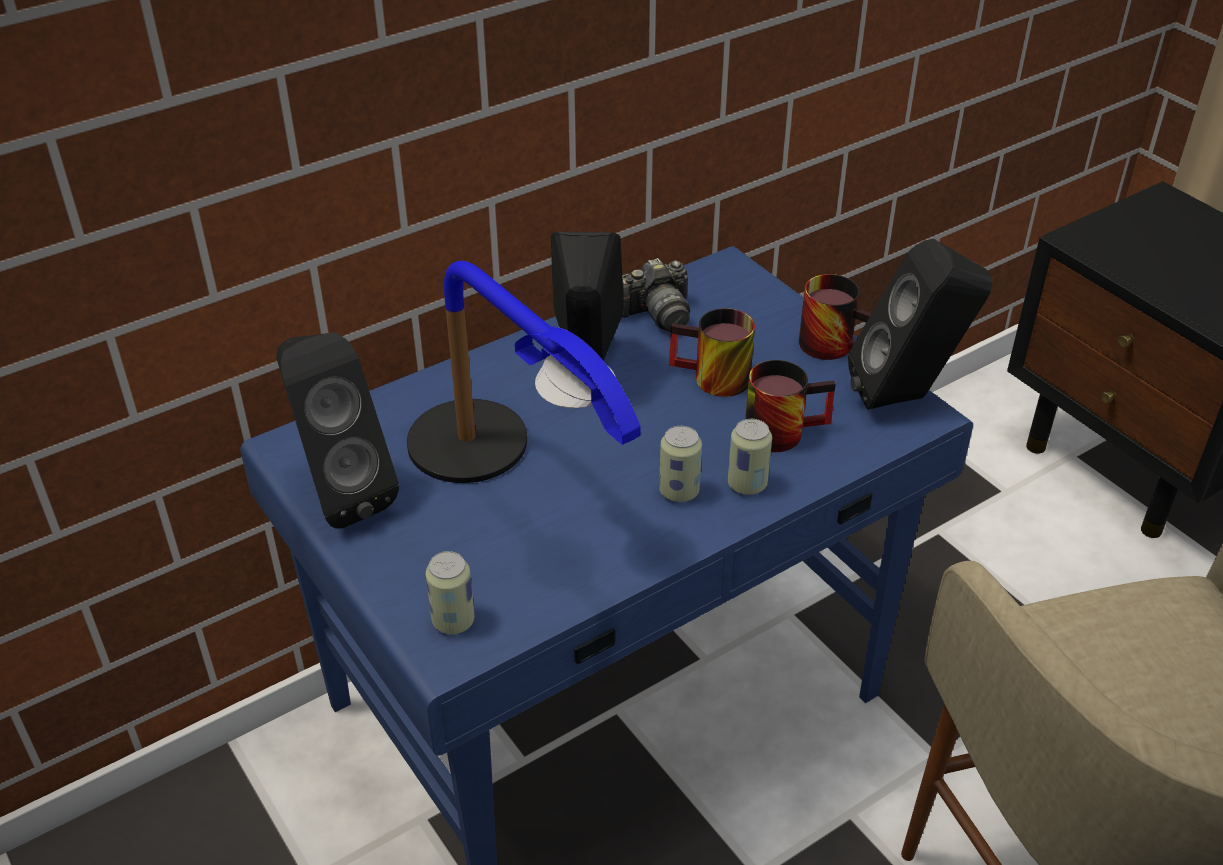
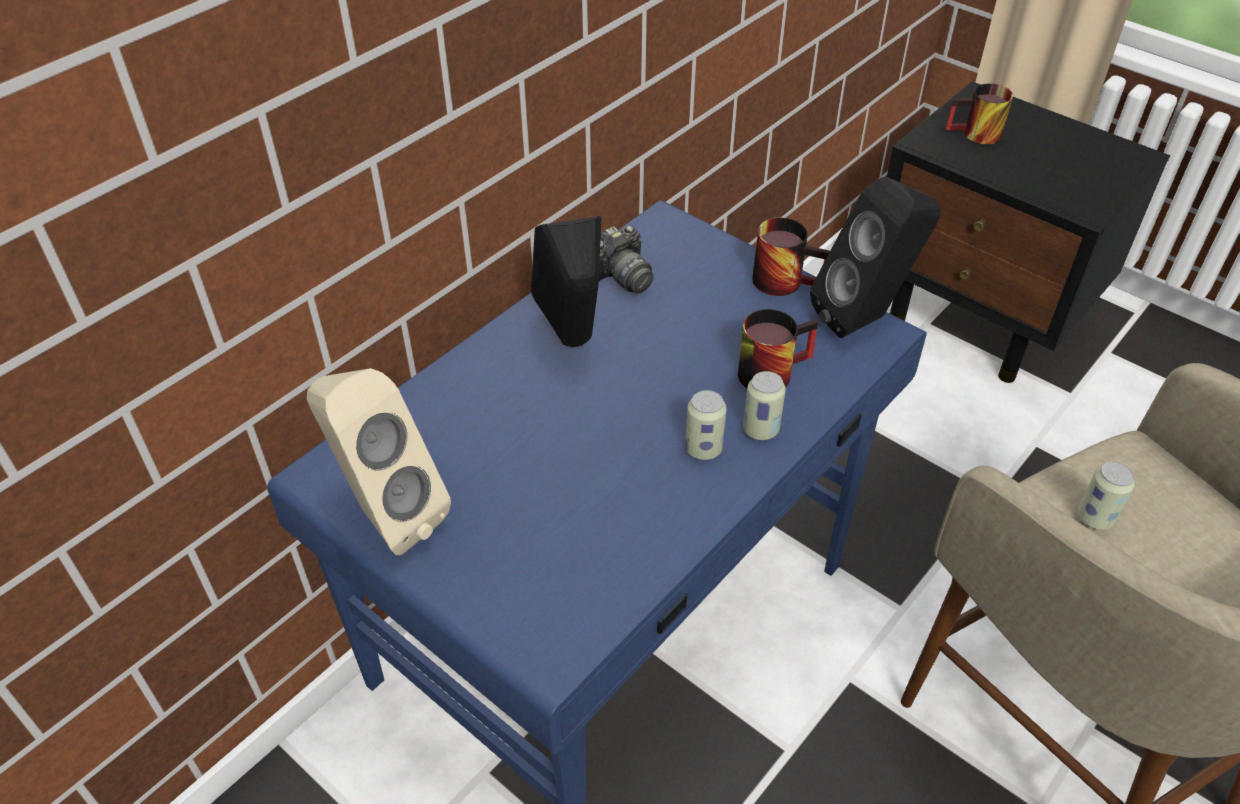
camera: 15 degrees left, 5 degrees up
(340, 494) = (386, 516): black speaker -> beige speaker
(453, 621) = (544, 624): can -> can (1095, 518)
(504, 479) = (539, 468): table lamp -> none
(711, 380) = (691, 334): mug -> mug (975, 135)

